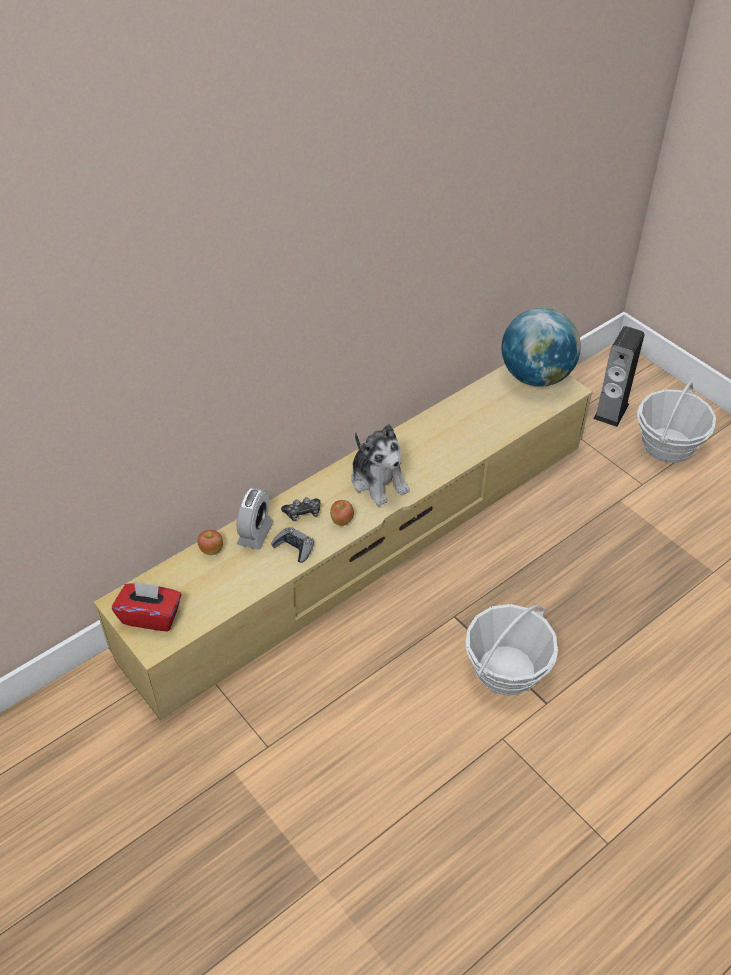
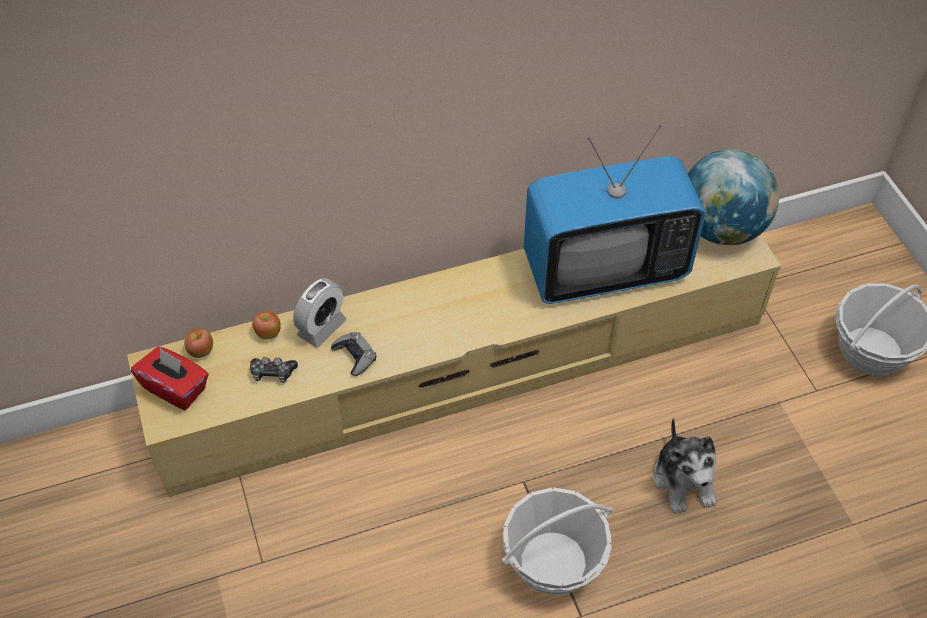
camera: 20 degrees right, 5 degrees up
(302, 513) = (382, 319): game controller -> game controller (272, 373)
(341, 520) = (419, 340): apple -> apple (201, 351)
(378, 481) = (480, 305): plush toy -> plush toy (684, 480)
(462, 428) = (604, 269): none -> television
(611, 411) = (820, 289): speaker -> none

